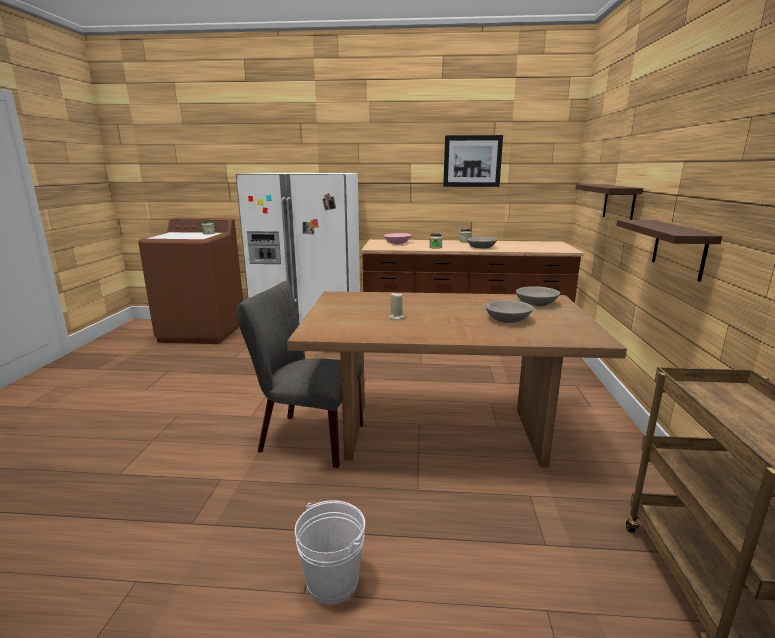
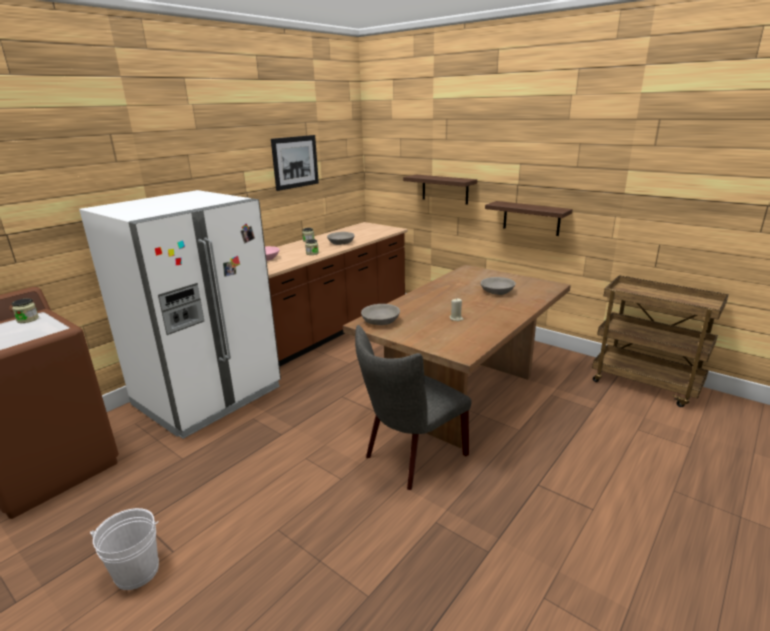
camera: 55 degrees left, 5 degrees up
(332, 582) = (588, 494): white bucket -> white bucket (137, 571)
(536, 303) = (473, 275): grey bowl -> grey bowl (381, 321)

